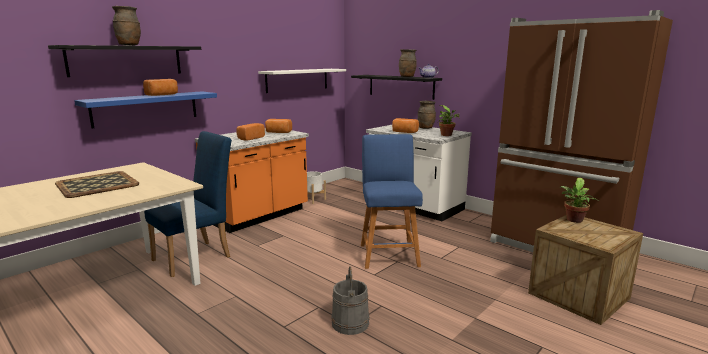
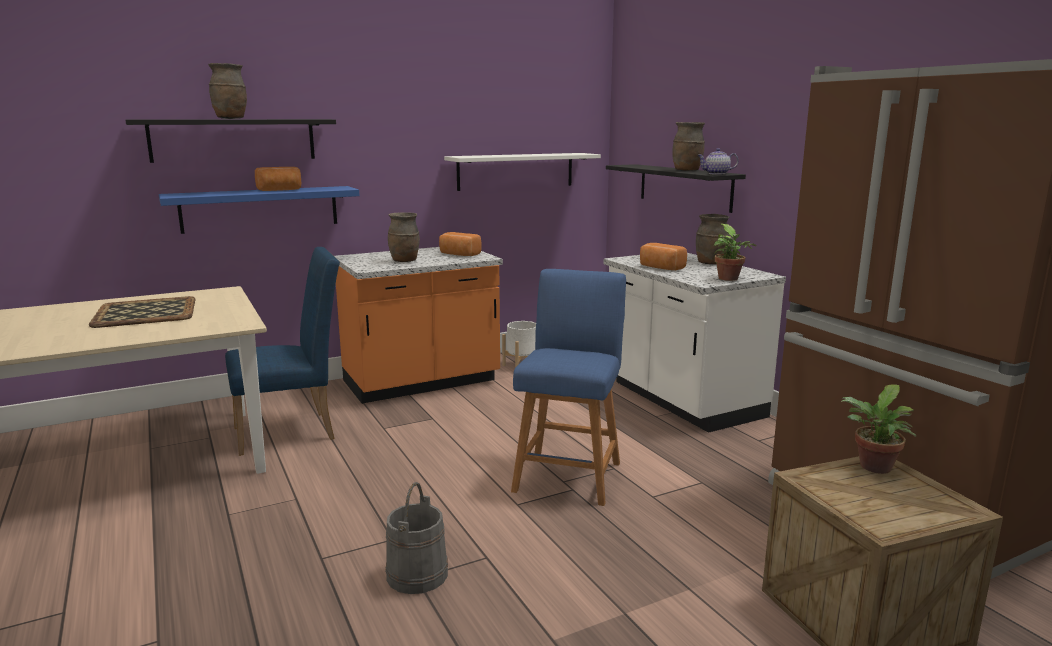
camera: 20 degrees right, 0 degrees up
(250, 138) = (405, 261): bread -> brown vase

